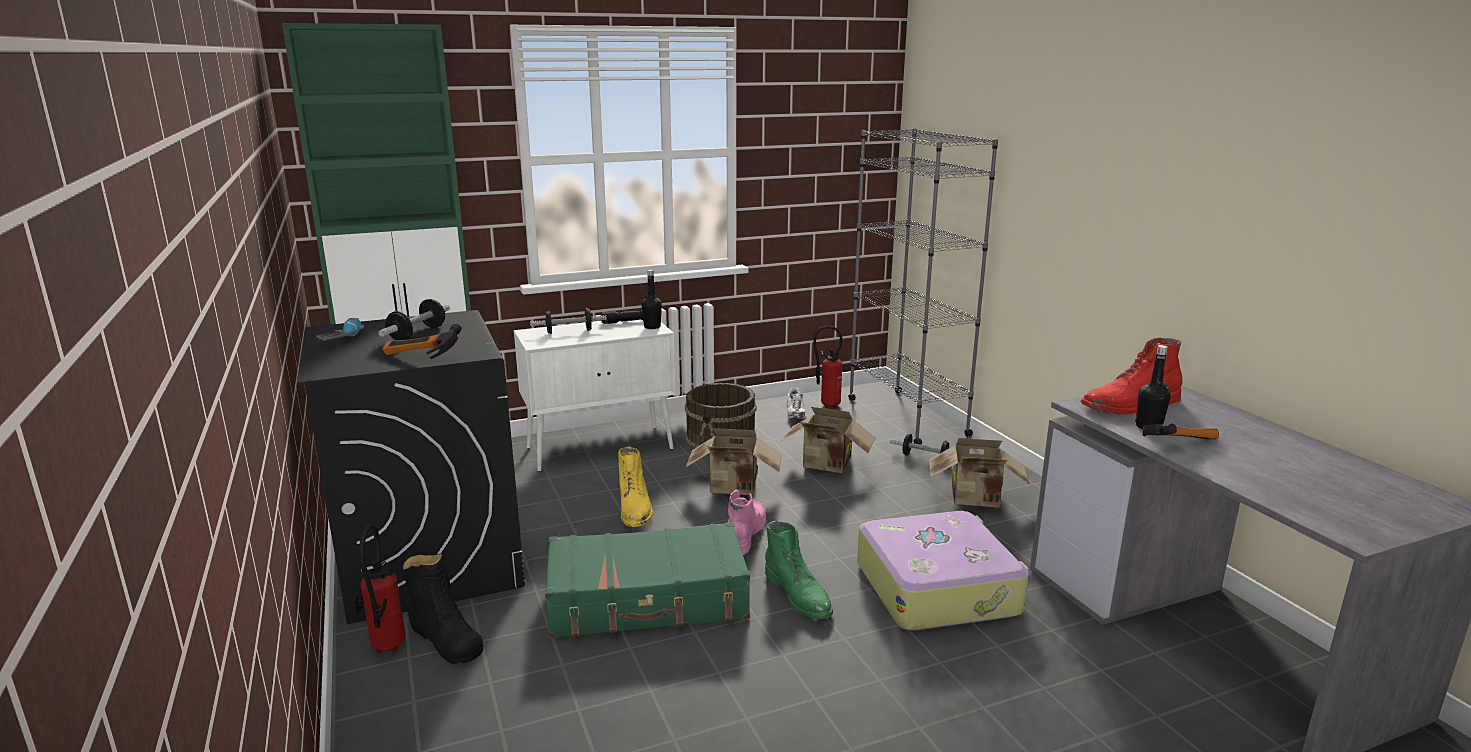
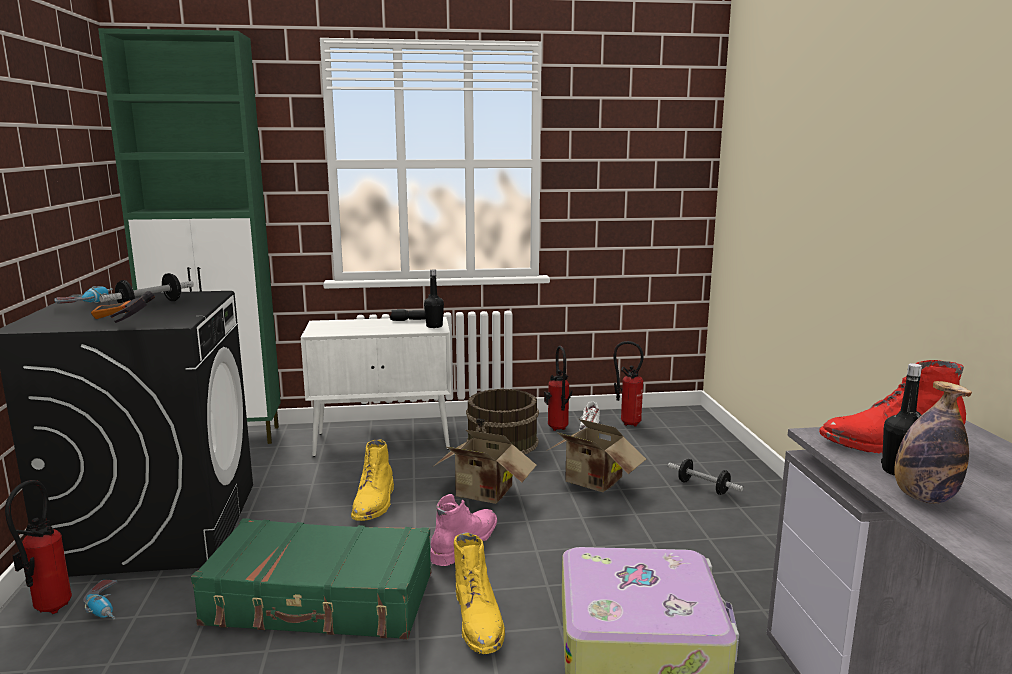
camera: 15 degrees right, 5 degrees down
(445, 638) = (107, 608): black boot -> power drill
(569, 331) = (355, 325): dumbbell -> none
(765, 418) = (557, 429): none -> fire extinguisher
(799, 594) = (479, 620): green boot -> yellow boot
(906, 416) = (705, 442): grey bookcase -> none
(976, 500) = (740, 541): cardboard box -> none
(1175, 445) = (924, 498): hammer -> bottle

